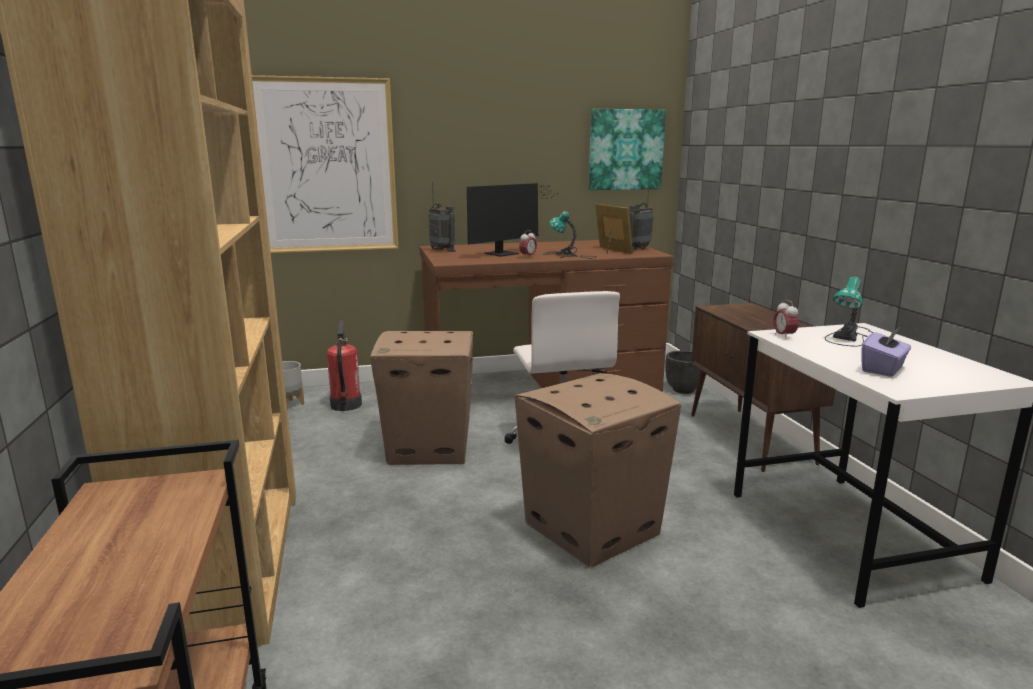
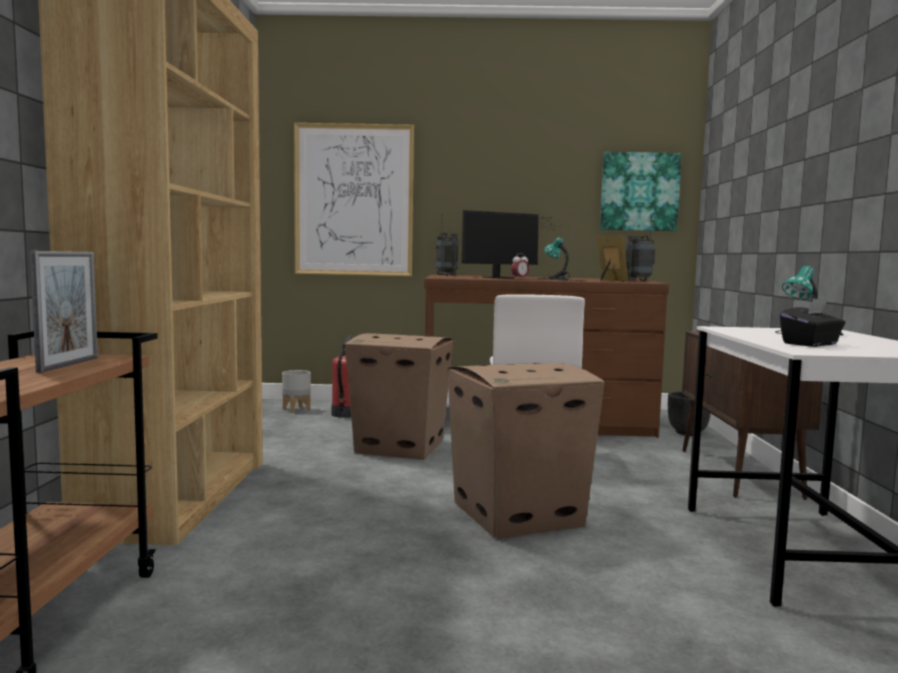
camera: 15 degrees right, 10 degrees down
(159, 516) = (69, 365): none -> picture frame
(784, 336) = (731, 329): alarm clock -> none
(883, 369) = (811, 344): purple tissue box -> black tissue box

